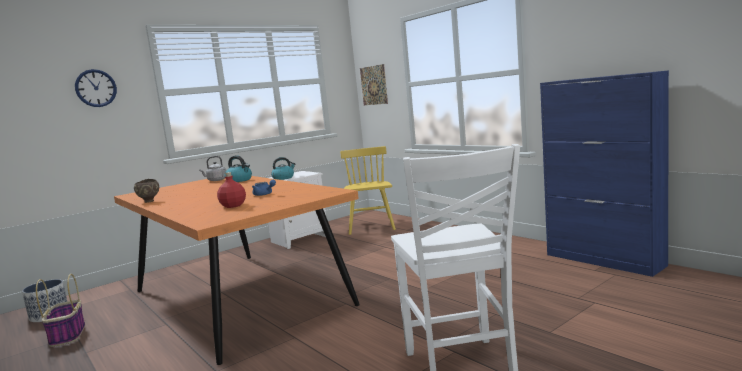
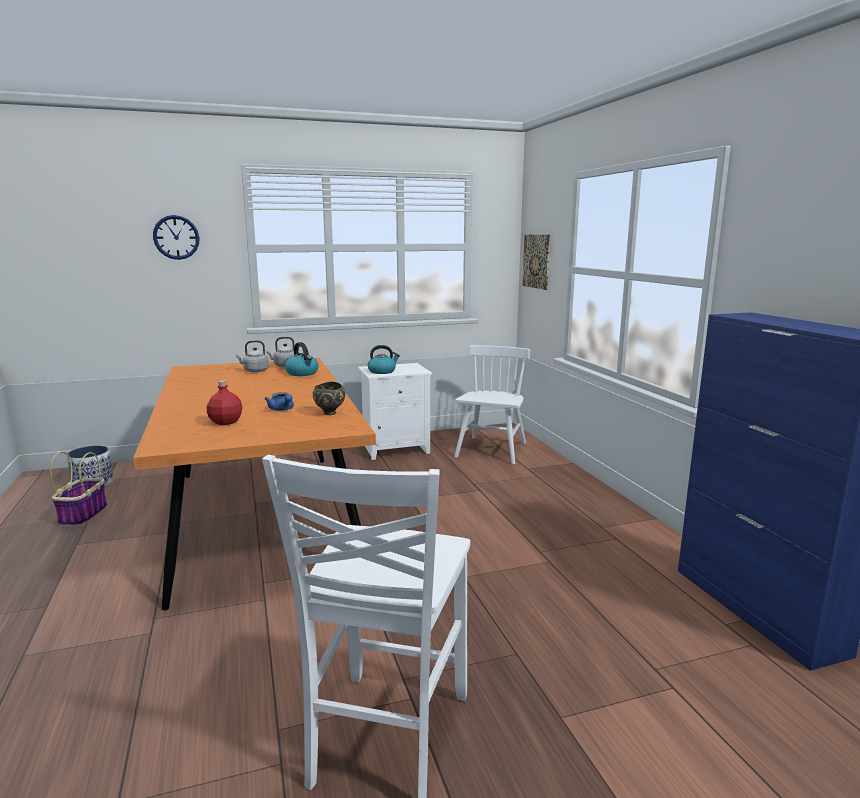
camera: 20 degrees right, 5 degrees up
(149, 201) = (179, 387): brown bowl -> brown bowl (329, 413)
(196, 186) = (254, 371): none -> grey kettle
(371, 226) = (491, 450): yellow chair -> white chair

